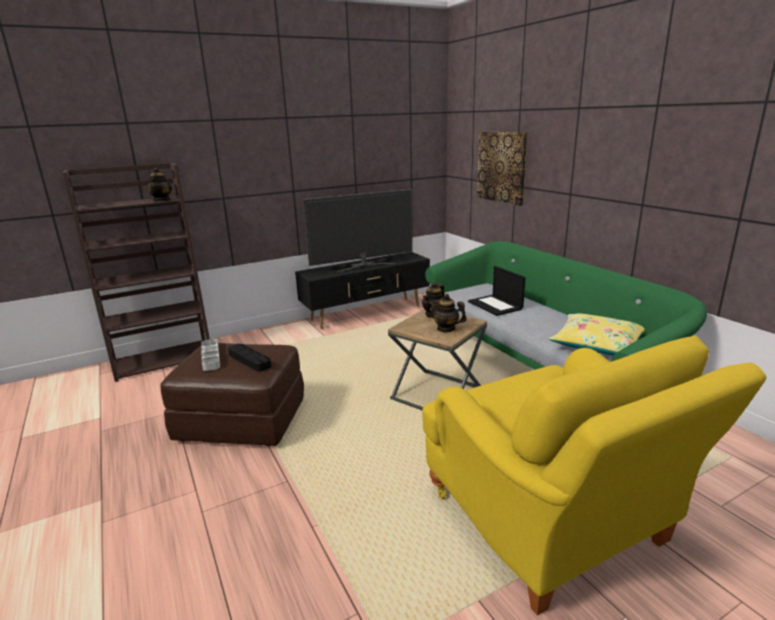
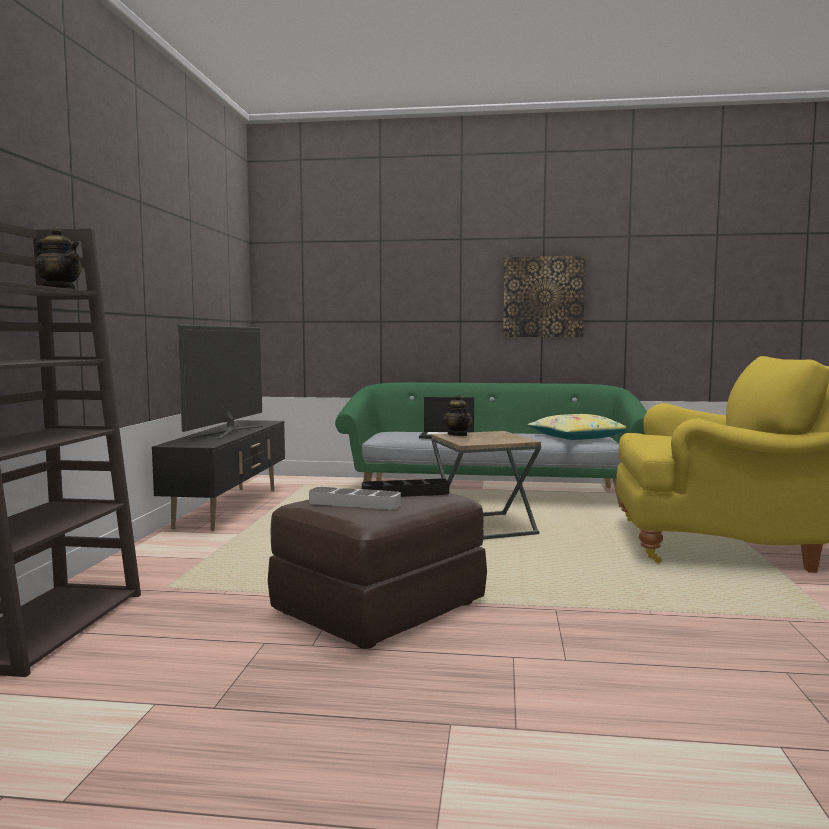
camera: 55 degrees left, 15 degrees down
(446, 328) = (499, 437): teapot -> none
(502, 167) = (359, 302): picture -> picture (543, 297)

